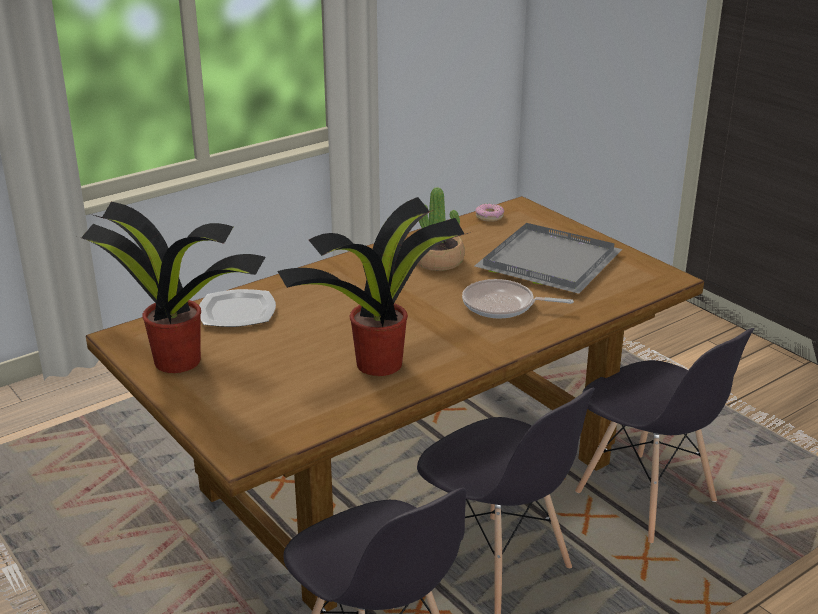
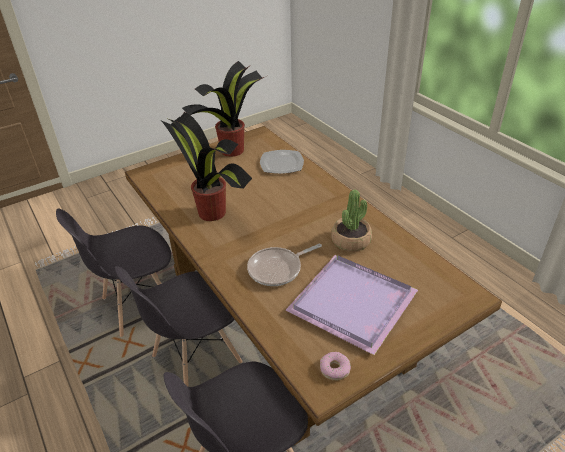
camera: 95 degrees right, 10 degrees up
(489, 217) = (442, 274): donut -> donut (335, 369)
(502, 305) = (278, 269): frying pan -> frying pan turned 135 degrees counterclockwise
(551, 262) = (353, 305): grey tray -> purple tray

